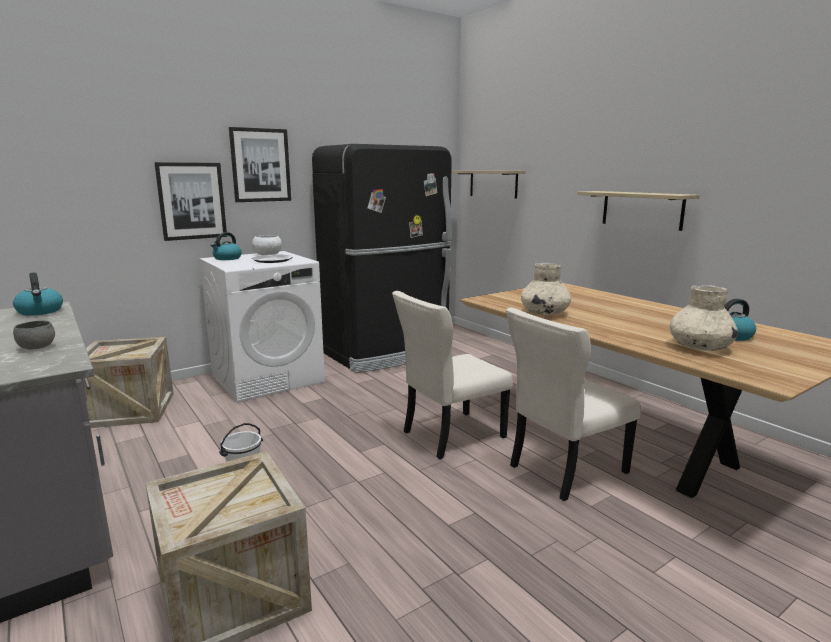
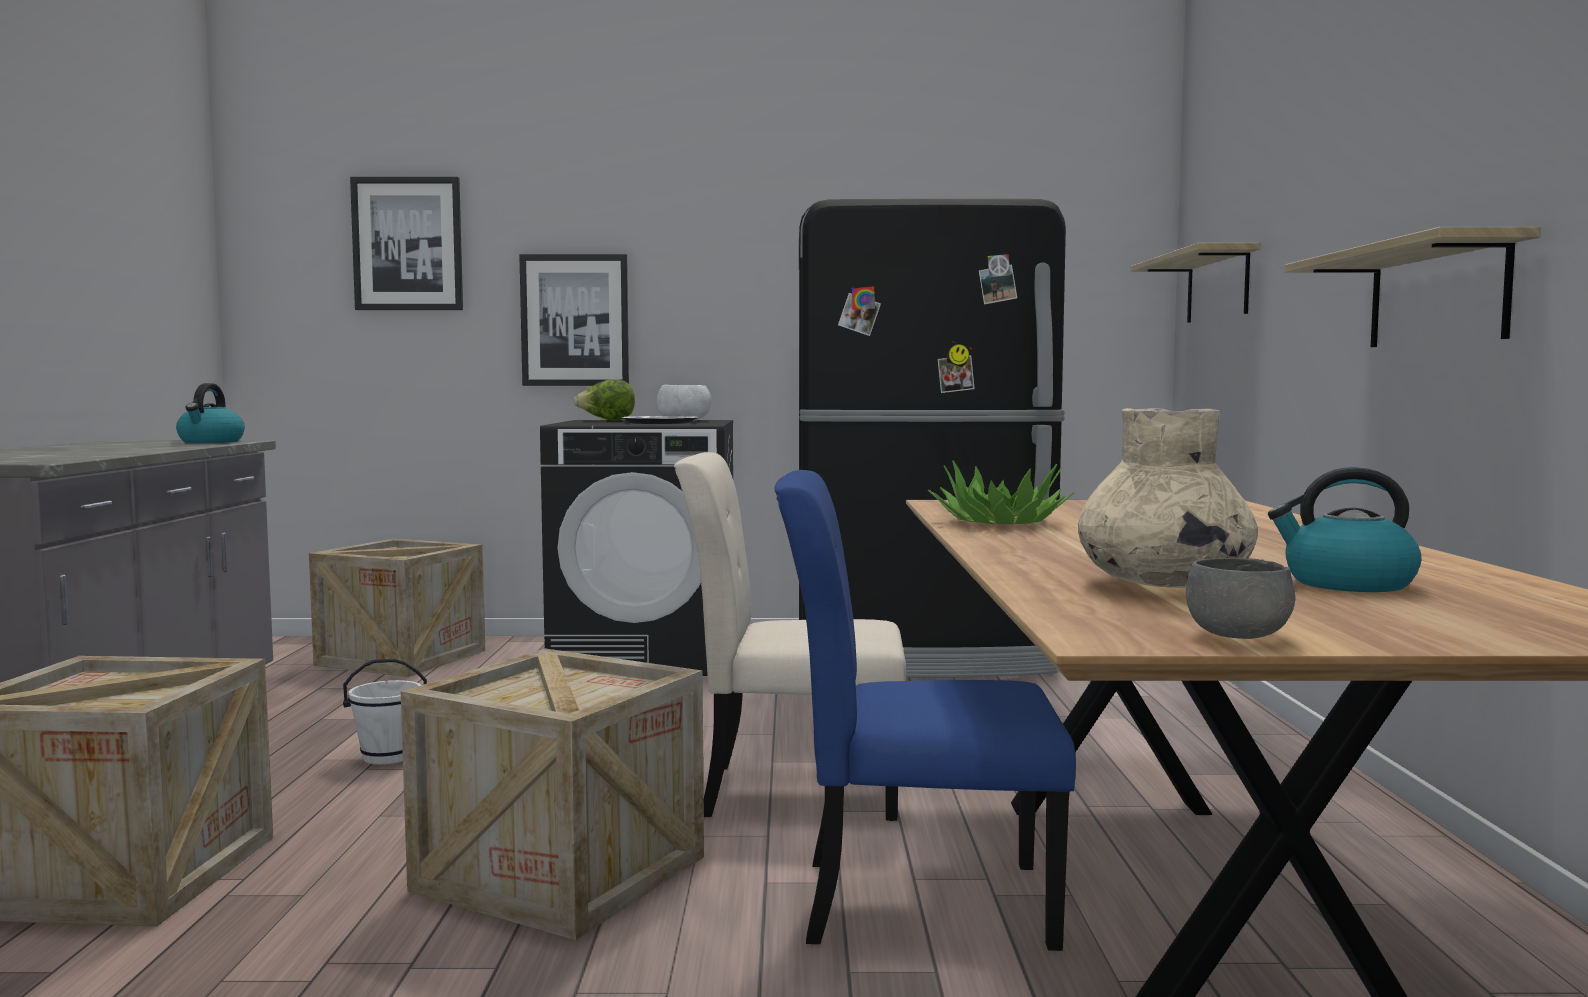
camera: 35 degrees right, 10 degrees down
(37, 347) = (80, 454): grey bowl -> grey bowl (1238, 636)
(227, 258) = (606, 420): kettle -> lettuce
(260, 165) = (702, 259): picture -> picture (408, 244)
(268, 378) = (647, 656): white washing machine -> black washing machine
(435, 506) = (560, 873): none -> crate
(544, 313) = (1000, 522): beige vase -> potted plant
(564, 470) = (913, 902): beige chair -> blue chair

